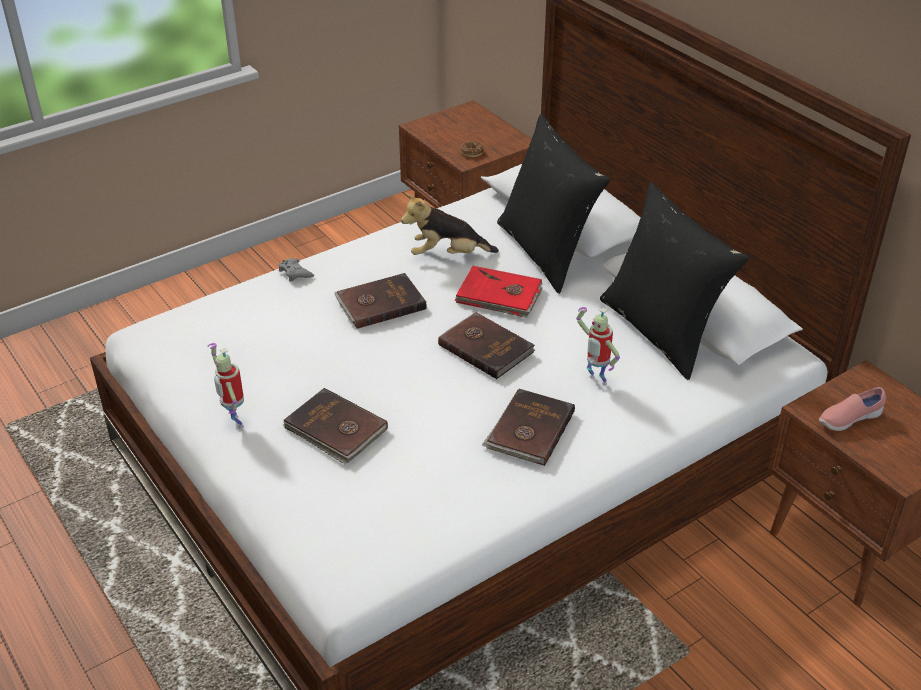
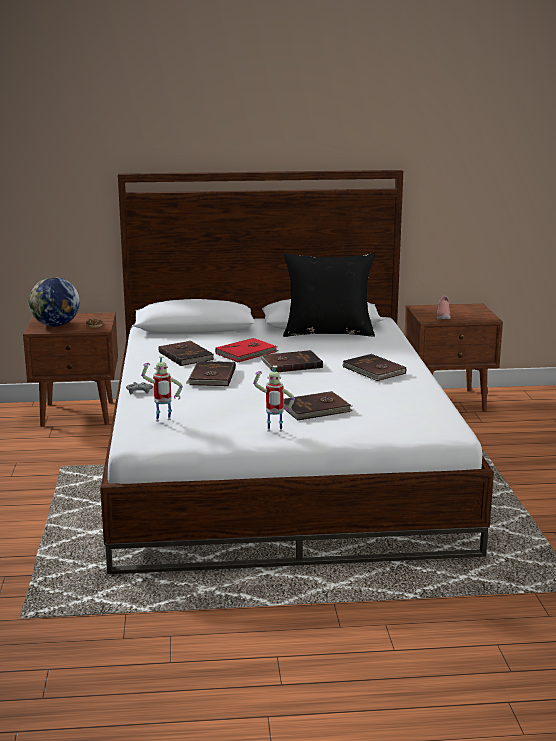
camera: 60 degrees left, 20 degrees down
(447, 255) = (186, 355): plush toy -> brown book
(448, 129) = (55, 325): none -> globe
(547, 252) = (221, 337): black pillow -> none
(595, 381) = (351, 352): toy robot -> toy robot (163, 421)

